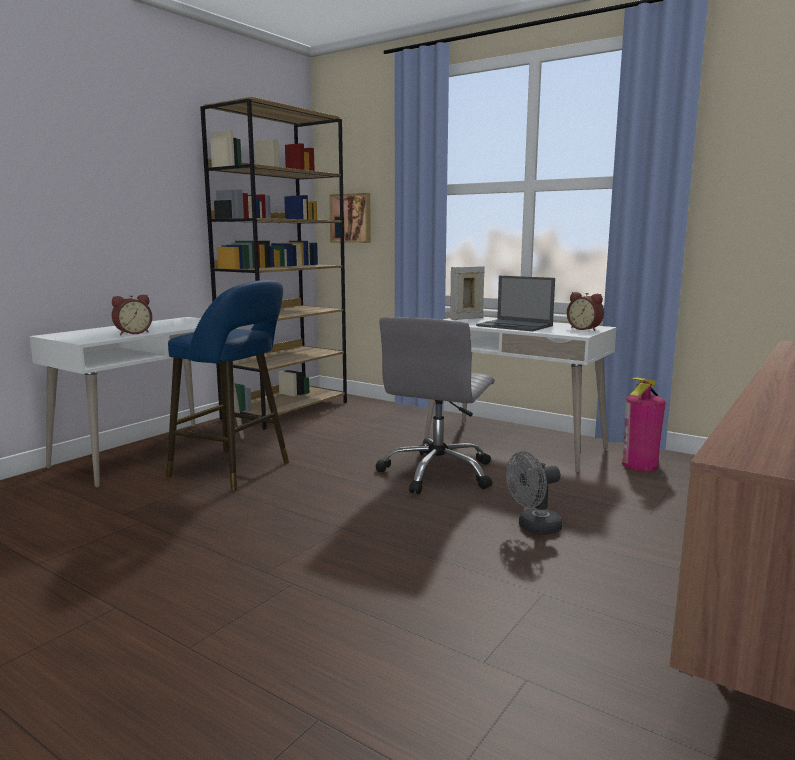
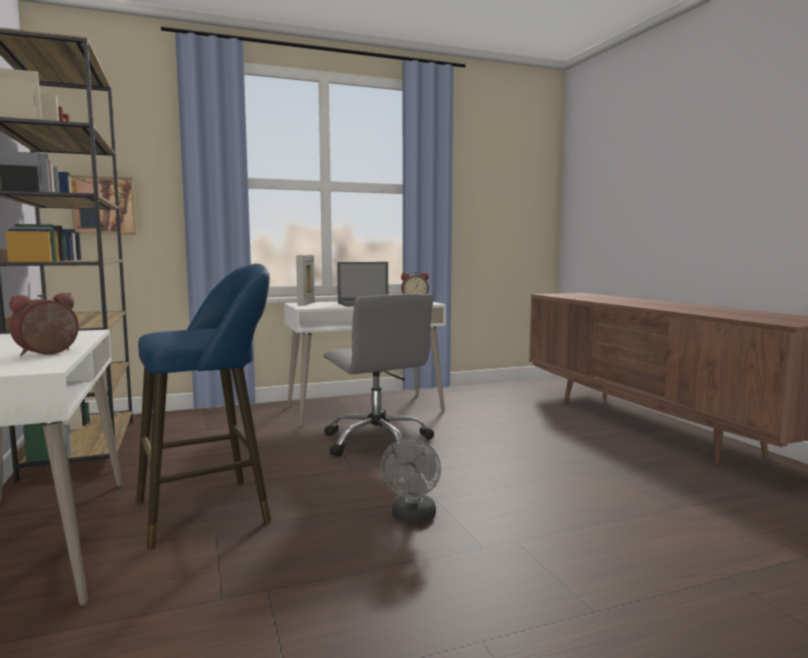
camera: 55 degrees left, 5 degrees down
(132, 333) = (48, 353): alarm clock -> alarm clock turned 135 degrees counterclockwise
(533, 528) = (513, 446): grey fan -> grey fan (413, 517)
(640, 465) = (456, 398): fire extinguisher -> none

